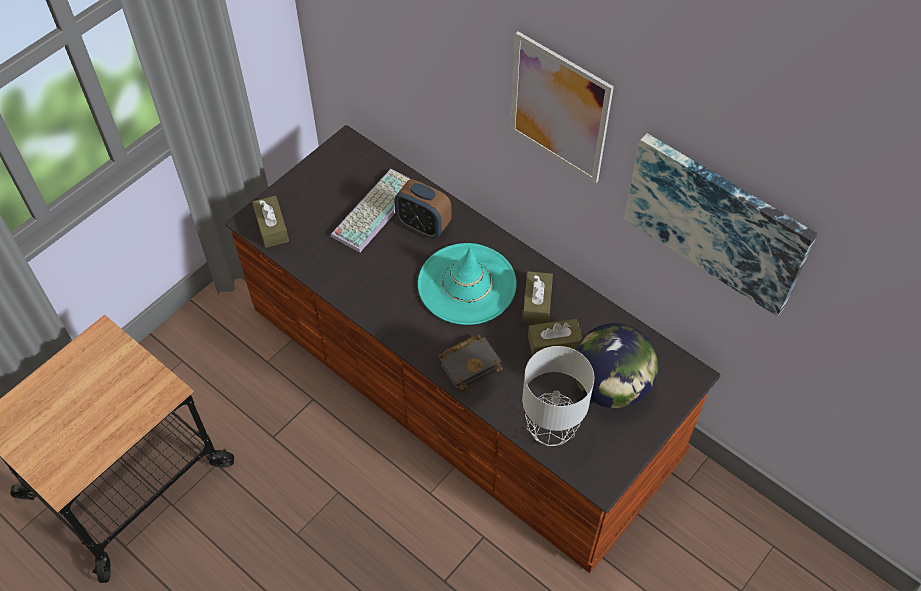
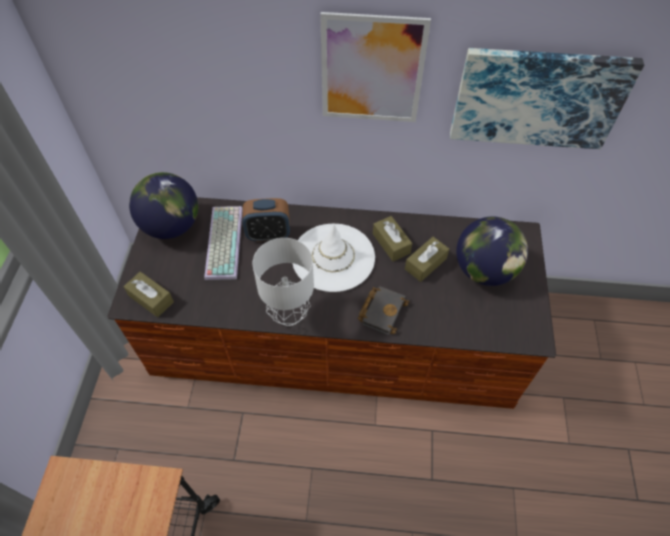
camera: 35 degrees left, 0 degrees up
(340, 167) = (172, 225): none -> globe
(466, 284) = (333, 257): turquoise hat -> white hat
(549, 431) = (473, 325): grey table lamp -> grey table lamp (288, 314)

